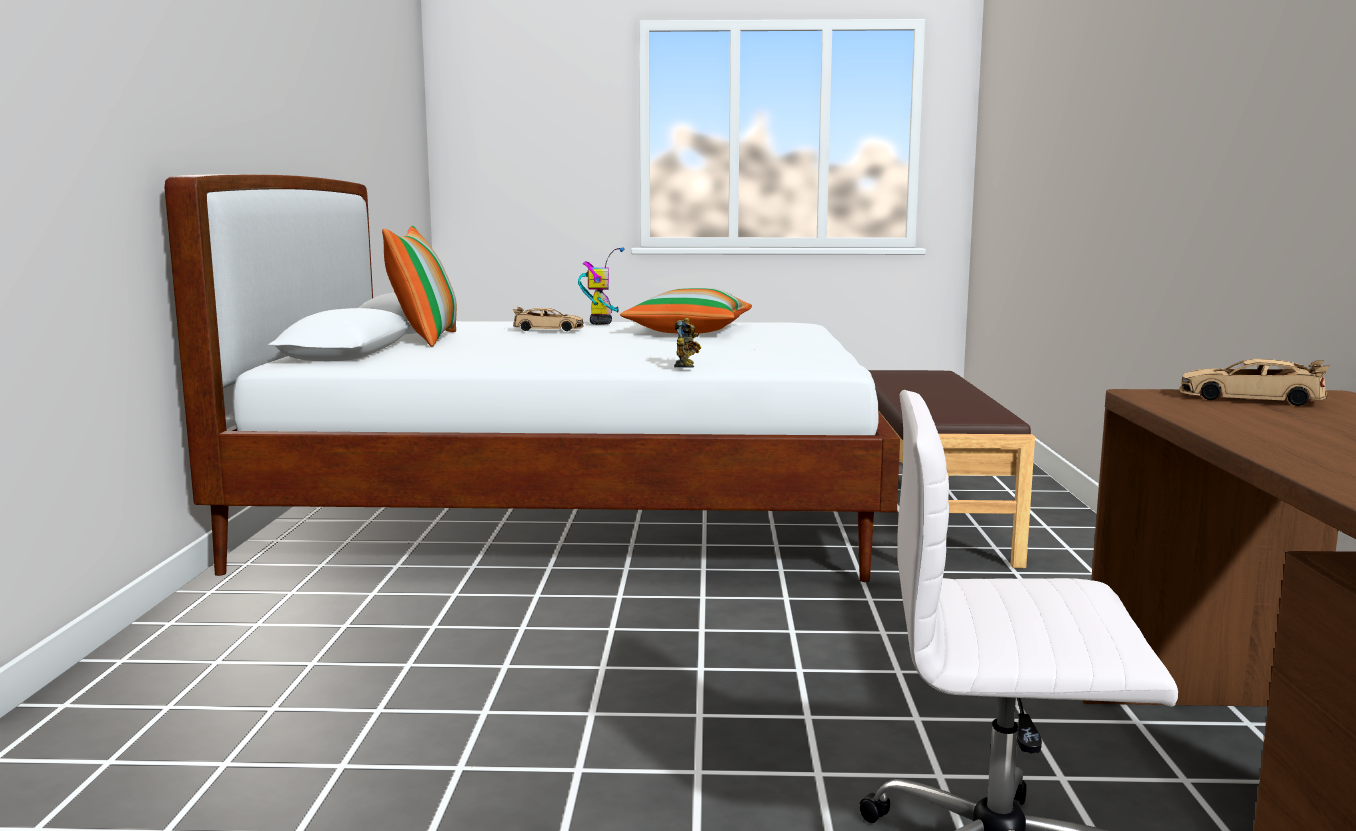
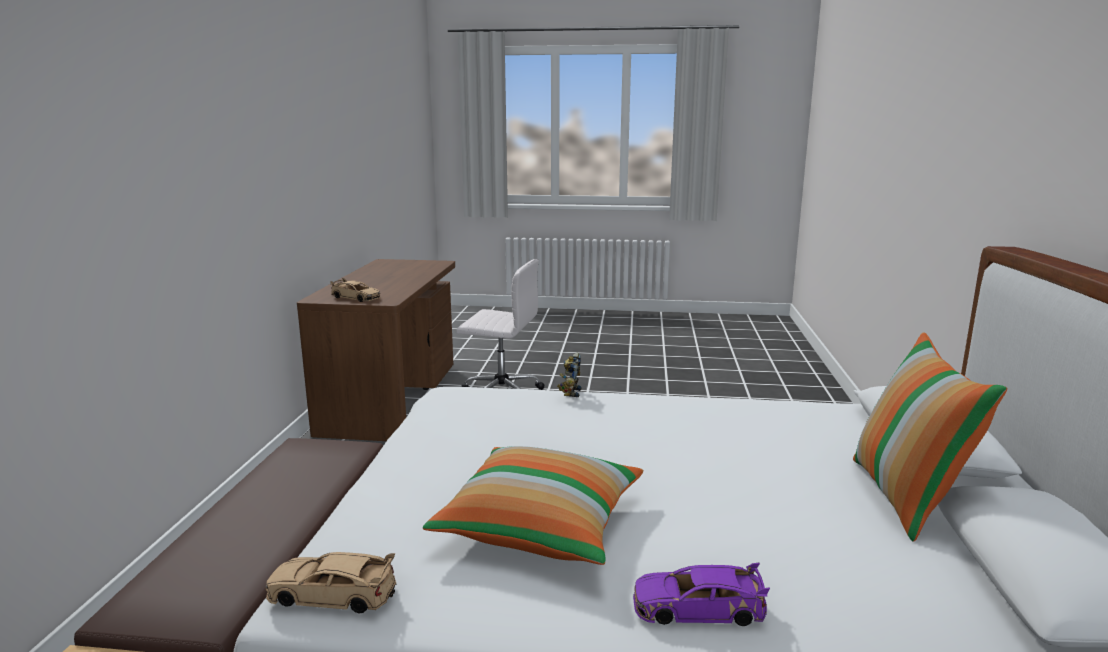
camera: 175 degrees left, 5 degrees up
(548, 329) = (763, 537): beige toy car -> beige toy car (333, 594)
(600, 323) = (698, 608): toy robot -> purple toy car

